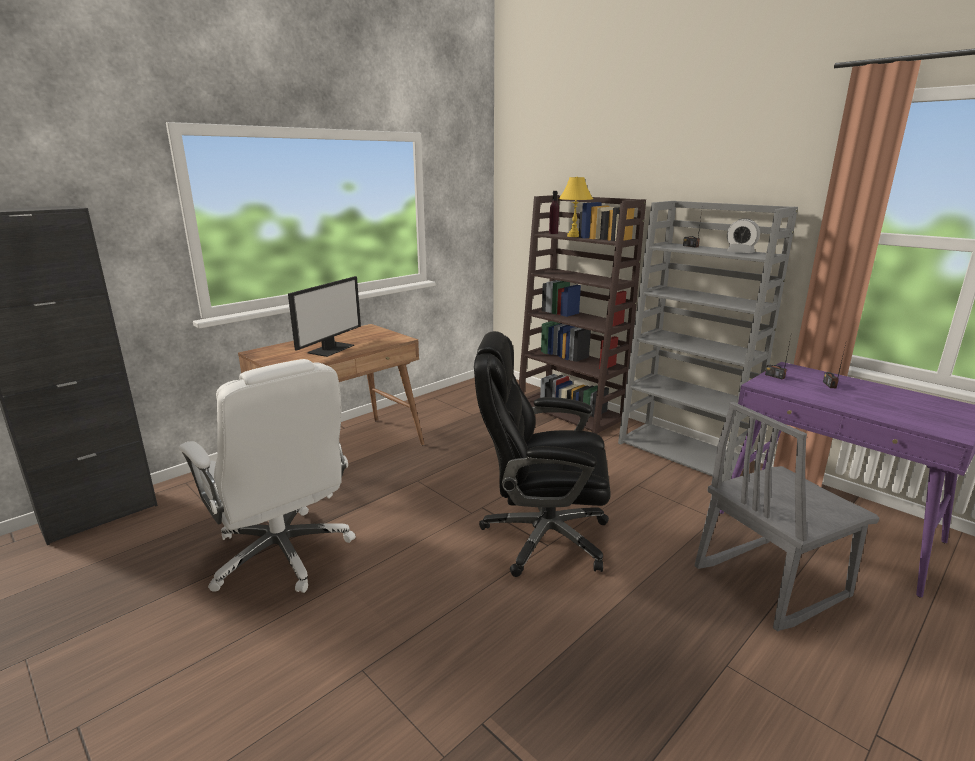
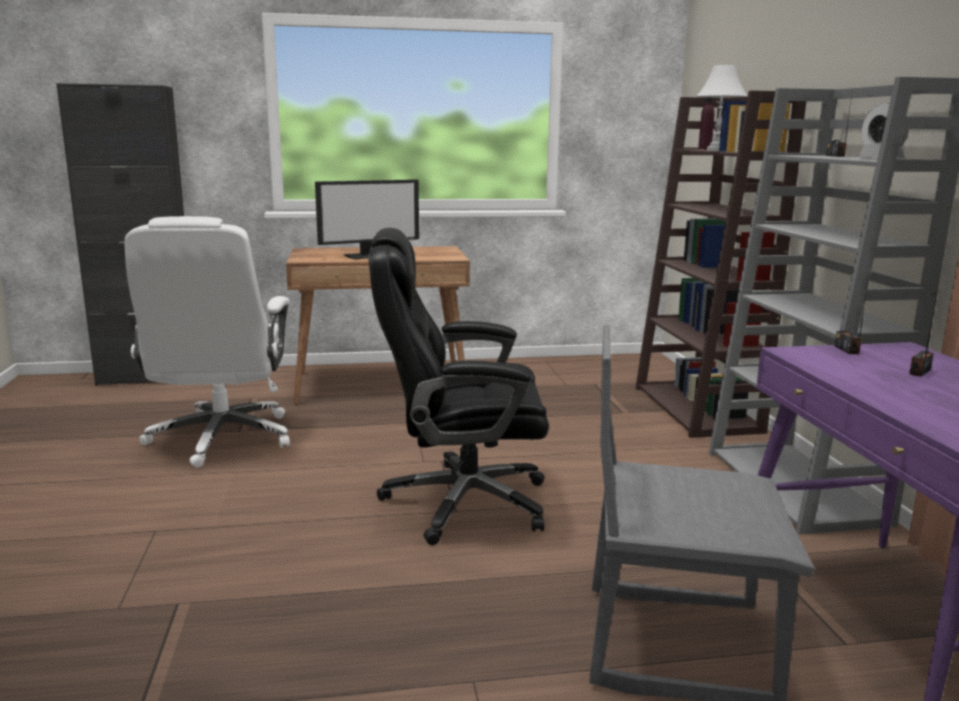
camera: 35 degrees right, 5 degrees down
(542, 537) = (462, 502): black office chair -> black office chair turned 45 degrees counterclockwise
(574, 236) = (717, 150): yellow table lamp -> white table lamp

